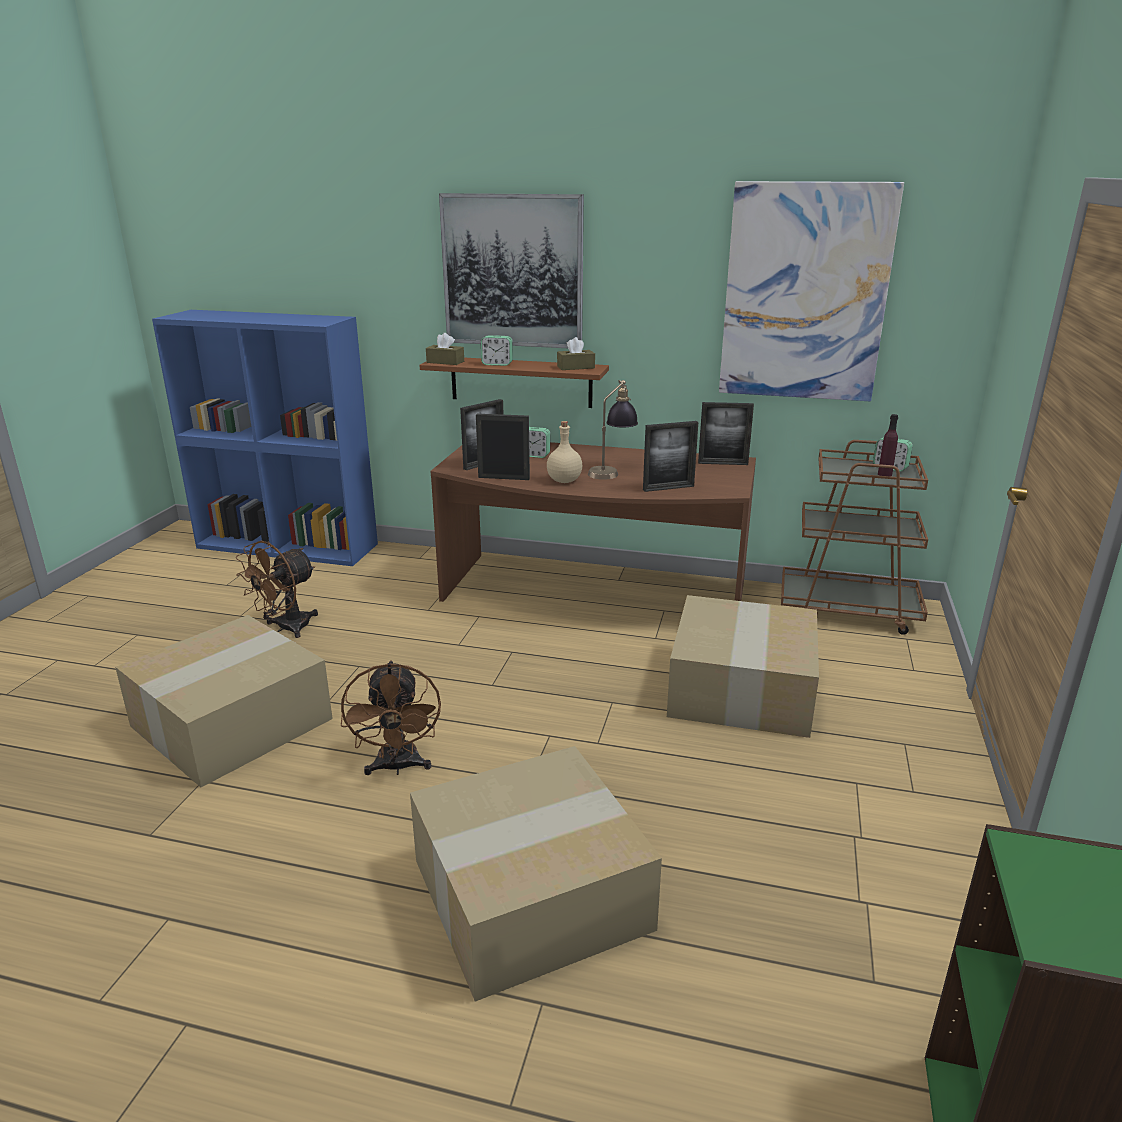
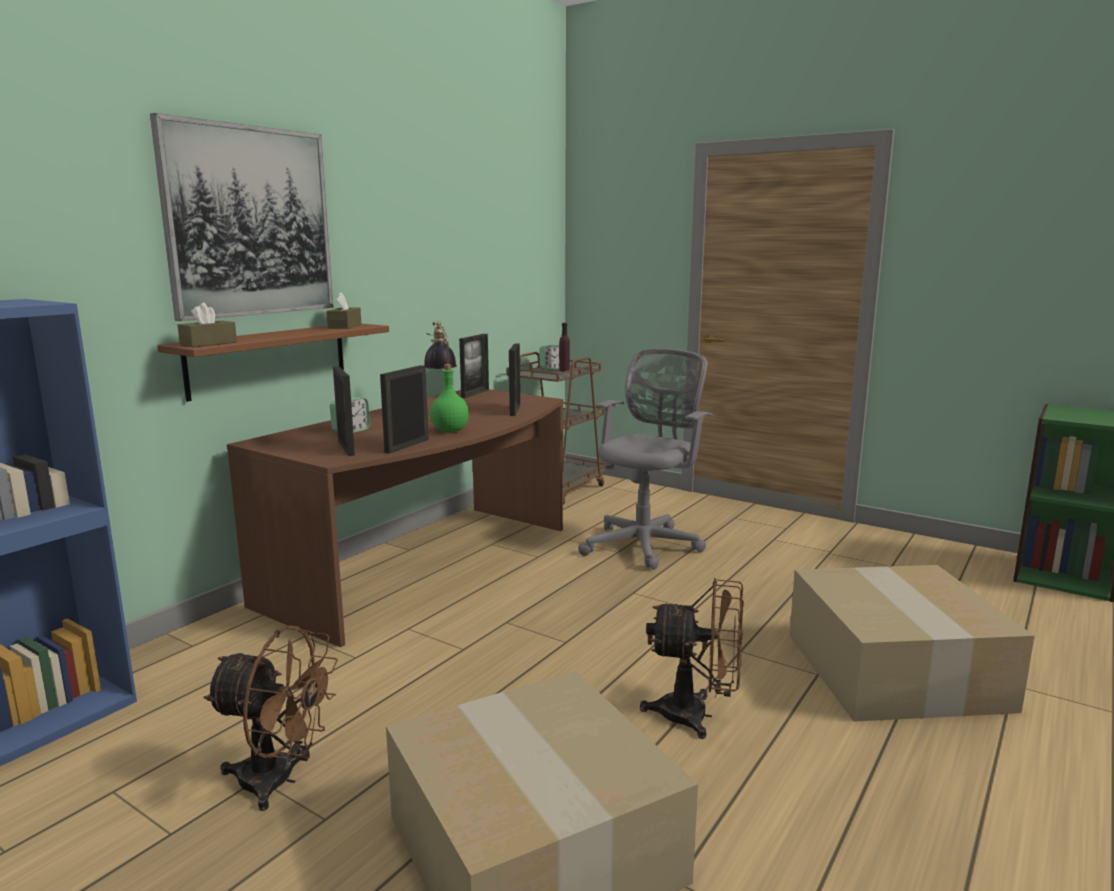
camera: 70 degrees left, 10 degrees down
(286, 628) = (280, 780): brown fan -> brown fan turned 45 degrees counterclockwise
(497, 364) = (269, 336): alarm clock -> none
(564, 480) = (449, 431): beige bottle -> green bottle
(743, 690) = (645, 544): cardboard box -> grey office chair
(805, 293) = (479, 237): picture -> none

